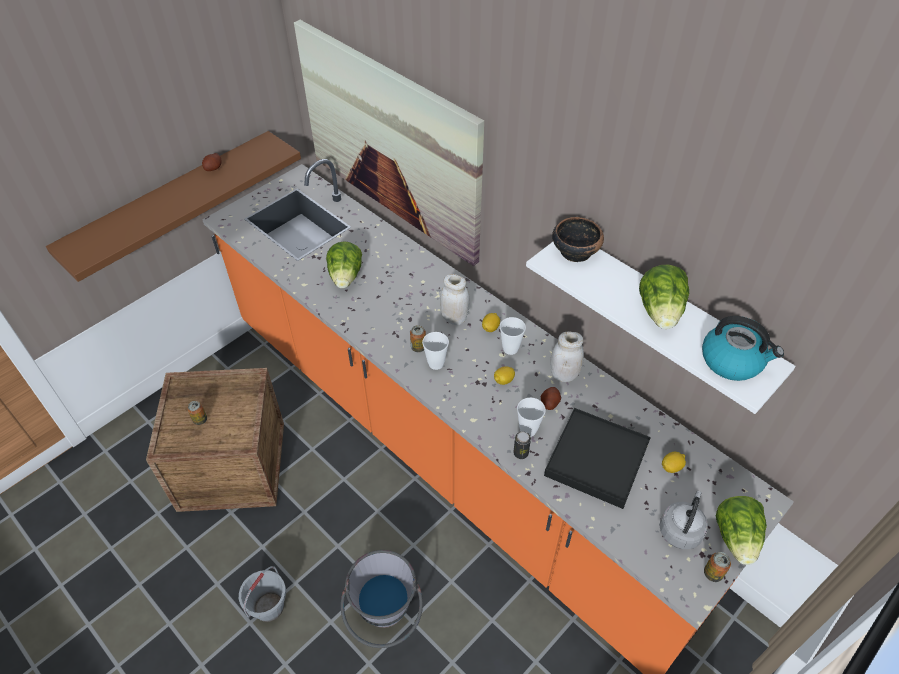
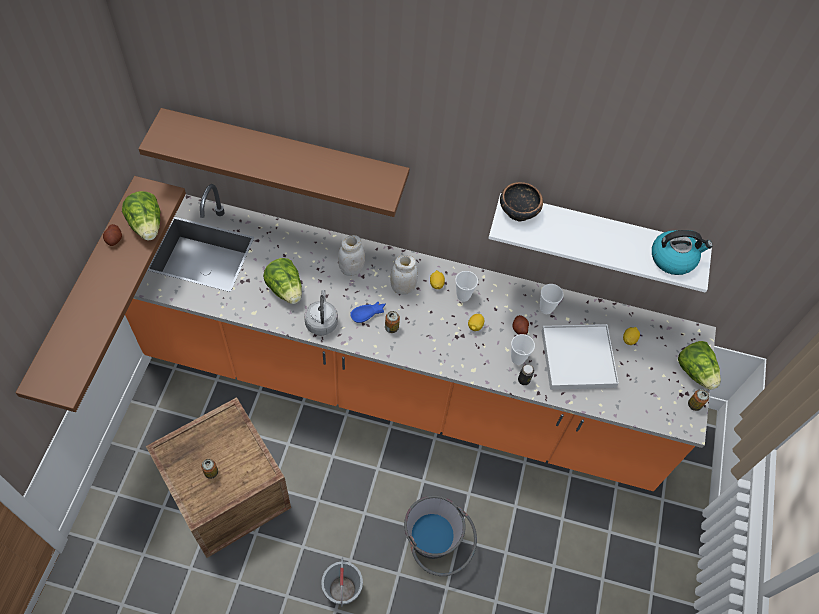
camera: 35 degrees left, 10 degrees up
(390, 141) = (285, 154): picture -> brown shelf
(405, 327) = (368, 314): none -> blue bowl
(436, 363) = (415, 335): cup -> cup (546, 308)
(564, 374) = (515, 300): white jar -> white jar (351, 269)
(596, 459) = (577, 359): black tray -> white tray
(660, 312) = (607, 239): lettuce -> lettuce (147, 225)
(680, 529) = (659, 383): grey kettle -> grey kettle (321, 321)

